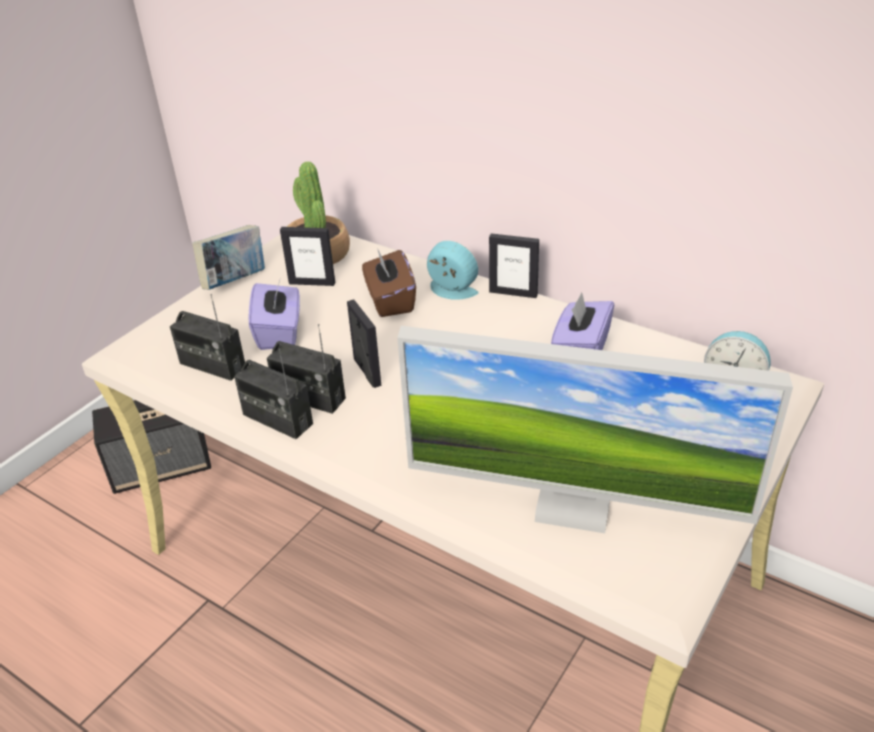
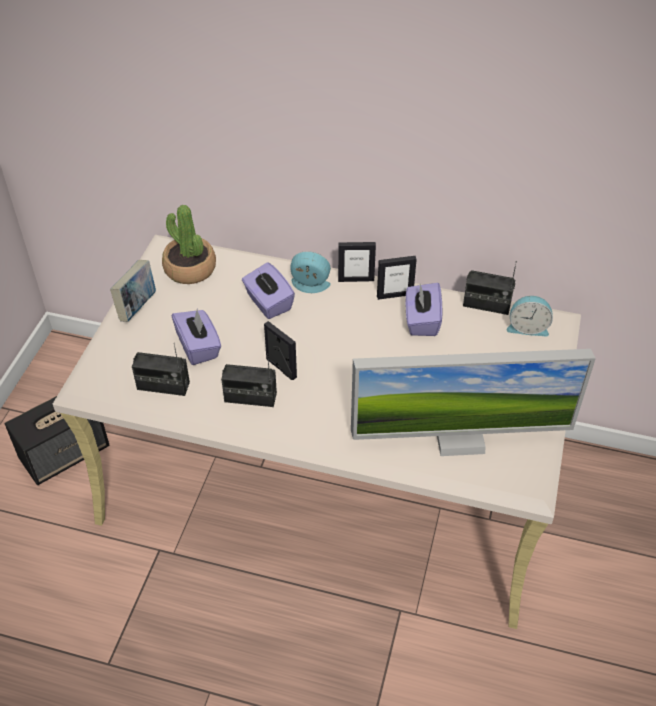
camera: 20 degrees left, 10 degrees up
(277, 419) = (236, 420): radio -> radio (486, 305)
(312, 283) = (200, 297): picture frame -> picture frame (394, 295)
(390, 301) = (268, 303): brown tissue box -> purple tissue box

